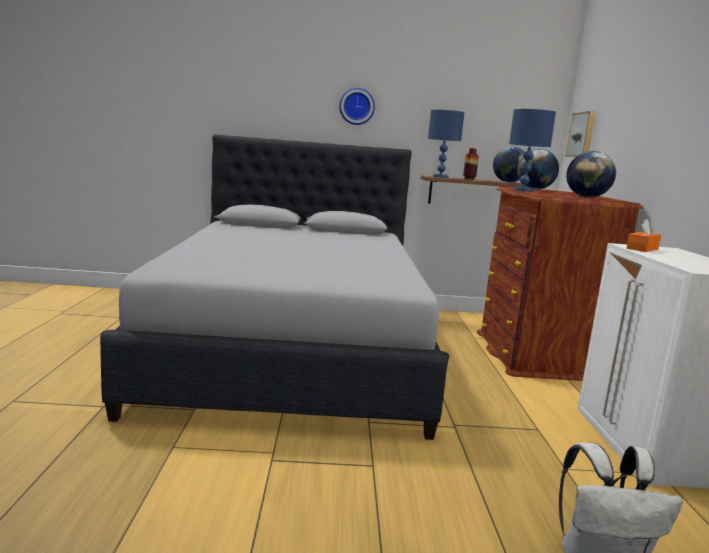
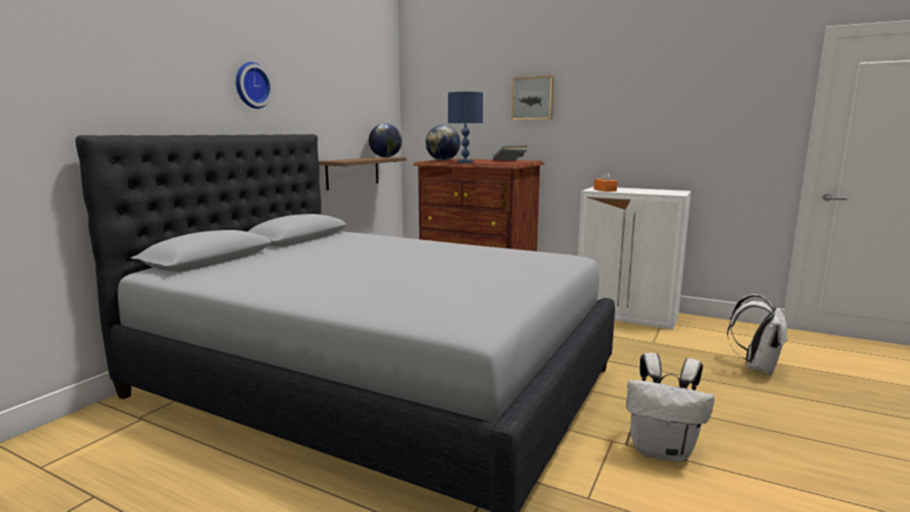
camera: 60 degrees left, 0 degrees up
(272, 481) = (662, 451): none -> white backpack
(440, 177) = (346, 160): blue table lamp -> none
(469, 179) = (361, 159): vase -> none
(582, 135) = (431, 110): picture -> picture (533, 98)
(586, 197) = (510, 161): globe -> grey book

